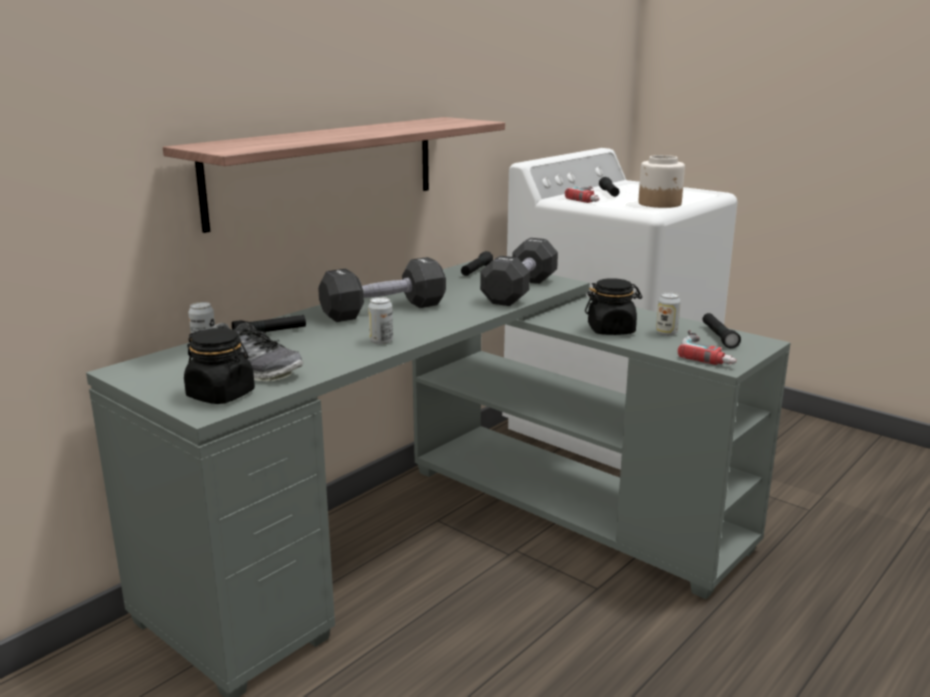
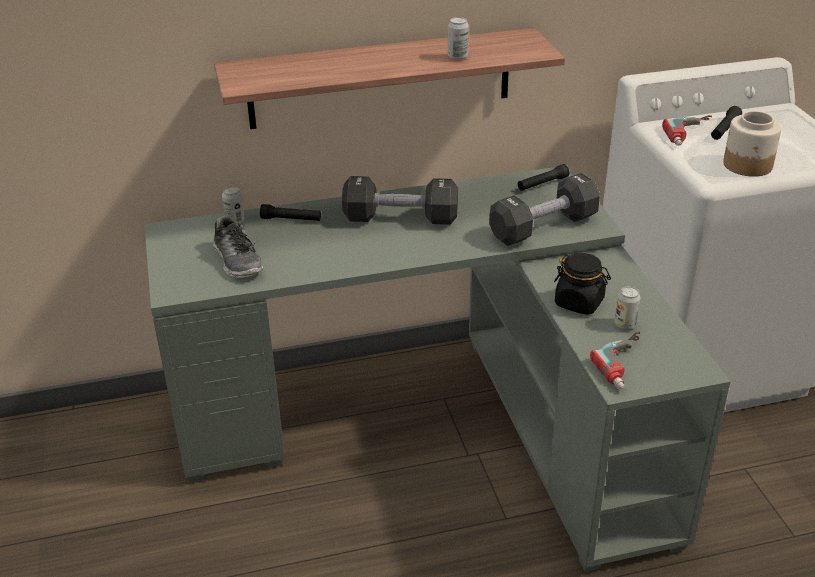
camera: 35 degrees right, 15 degrees up
(221, 395) = (194, 279): black jar -> none
(381, 341) = (355, 257): can -> can (457, 57)
(719, 337) = (667, 348): black flashlight -> none

